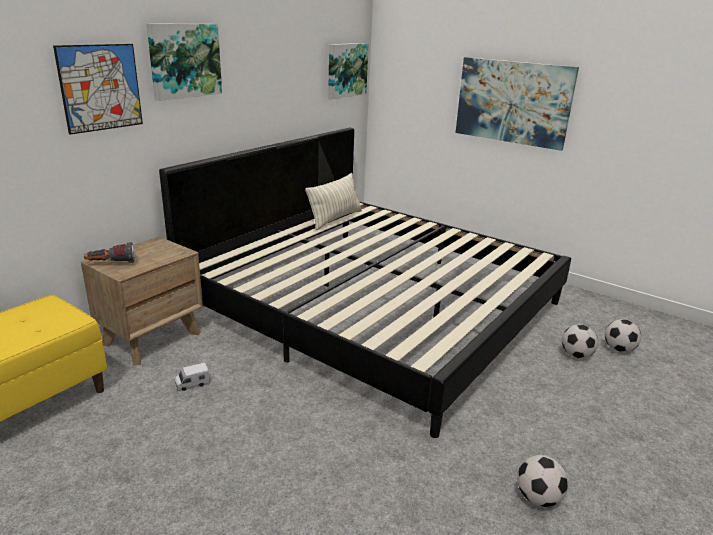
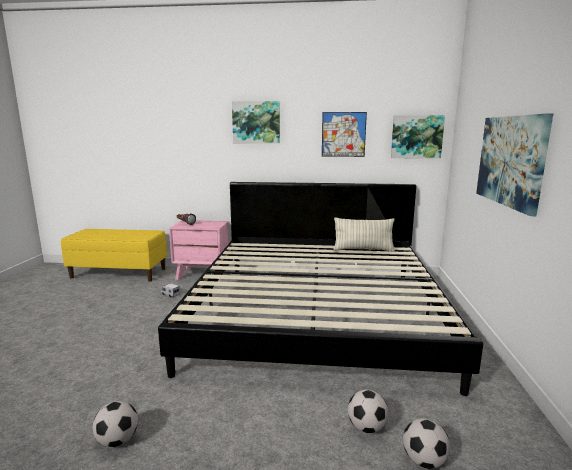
camera: 60 degrees right, 10 degrees down
(101, 87) = (203, 134): picture -> picture (343, 134)
(152, 338) = (202, 274): brown nightstand -> pink nightstand

